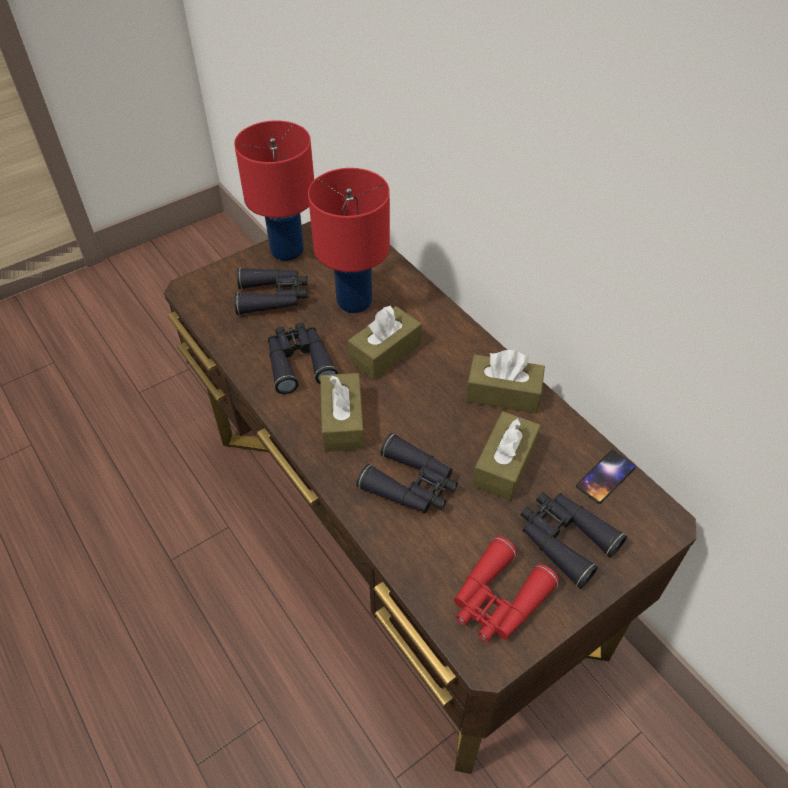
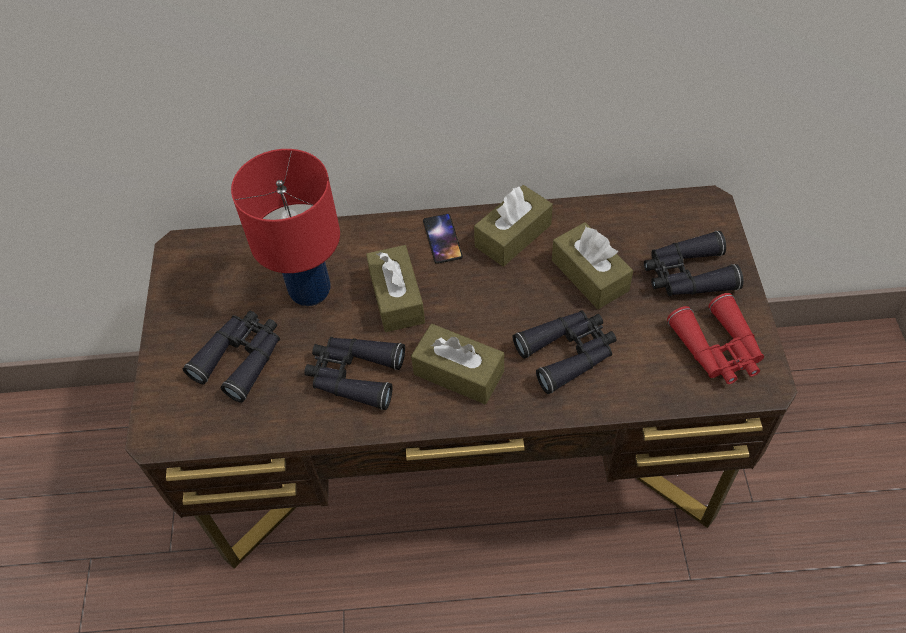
camera: 55 degrees left, 5 degrees up
(286, 251) = (179, 316): red table lamp -> none
(605, 477) = (645, 216): phone -> phone (442, 239)

